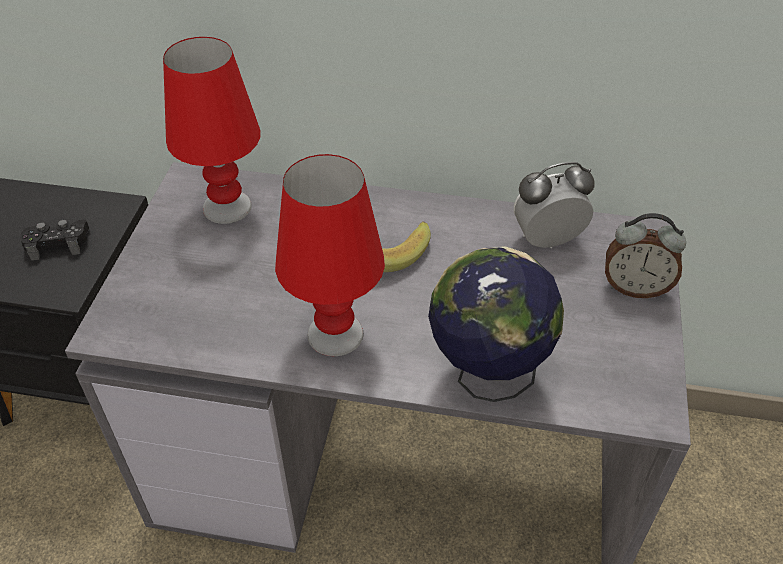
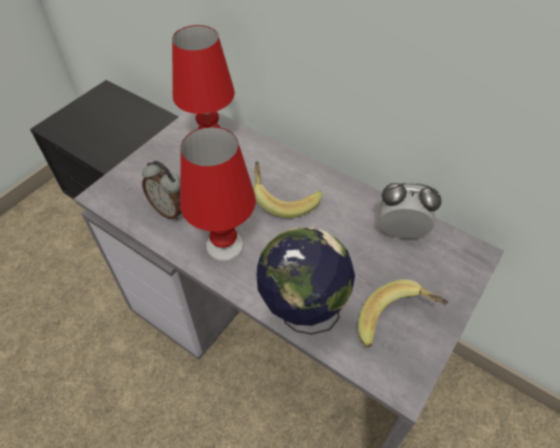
camera: 25 degrees right, 5 degrees up
(58, 243) = (121, 132): black game controller -> none
(606, 346) = (397, 324): none -> banana
(635, 287) = (444, 289): alarm clock -> alarm clock (170, 210)

